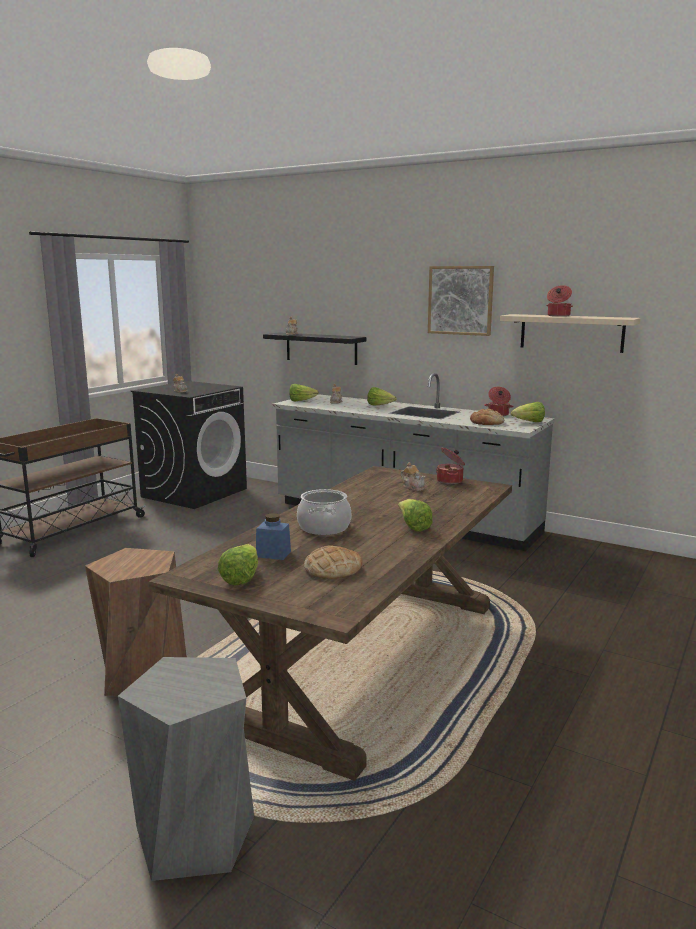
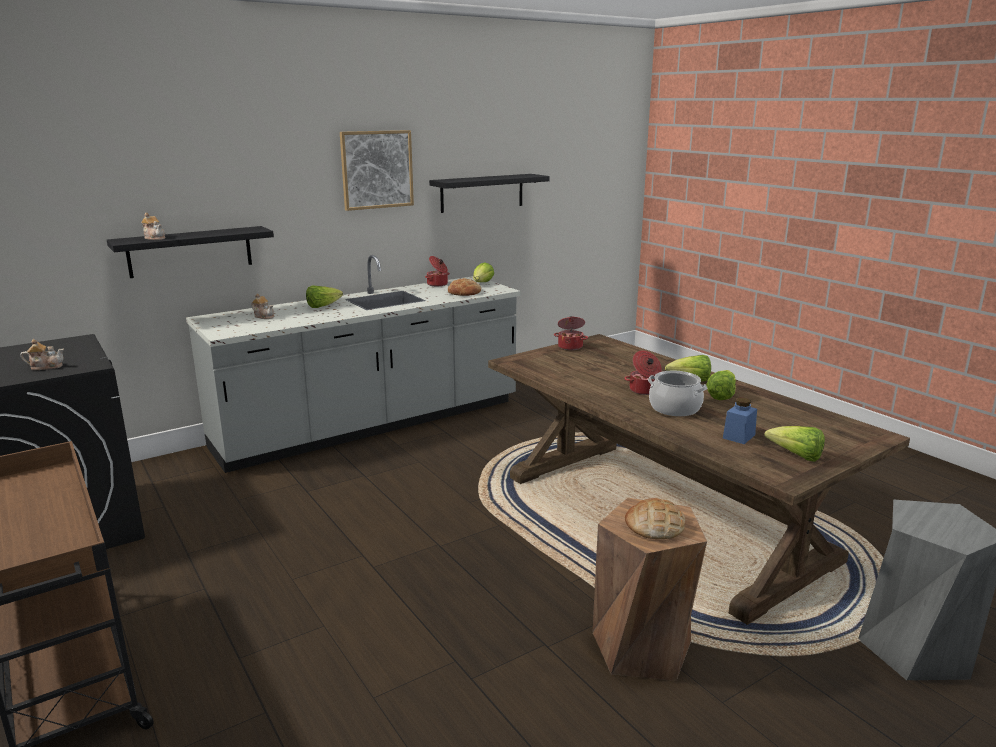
camera: 65 degrees left, 5 degrees up
(301, 401) = (226, 328): lettuce -> lettuce (721, 395)
(332, 569) = (783, 421): bread -> bread (654, 525)
(413, 487) = (578, 360): teapot -> none
(558, 316) = (482, 178): cooking pot -> cooking pot (644, 390)
(571, 333) = (482, 193): beige shelf -> black shelf

